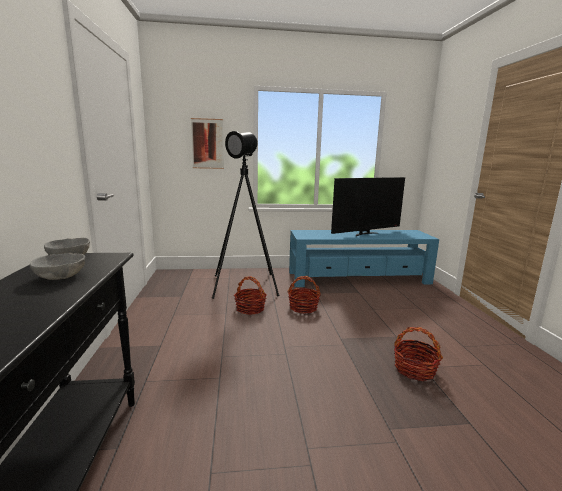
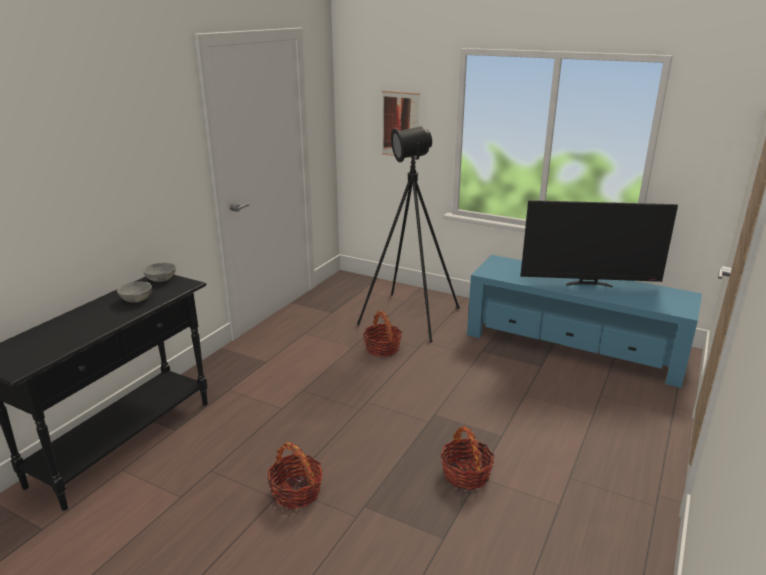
camera: 35 degrees right, 10 degrees up
(303, 308) = (441, 365): basket -> basket (296, 492)

